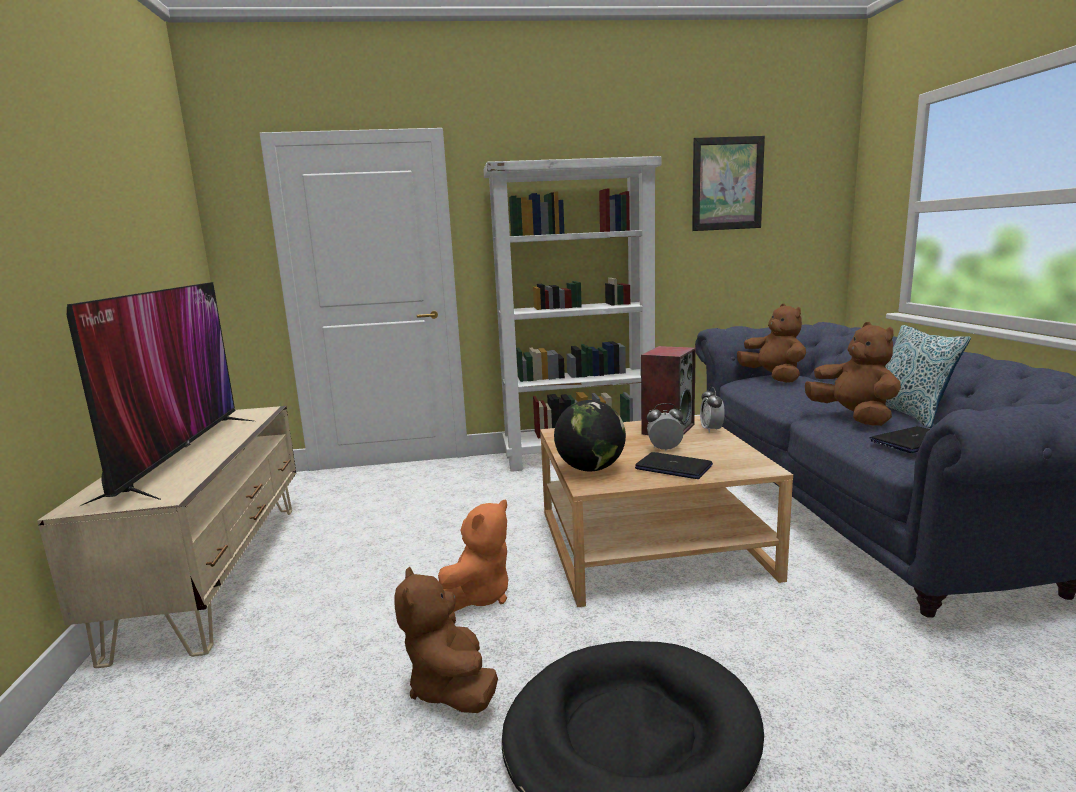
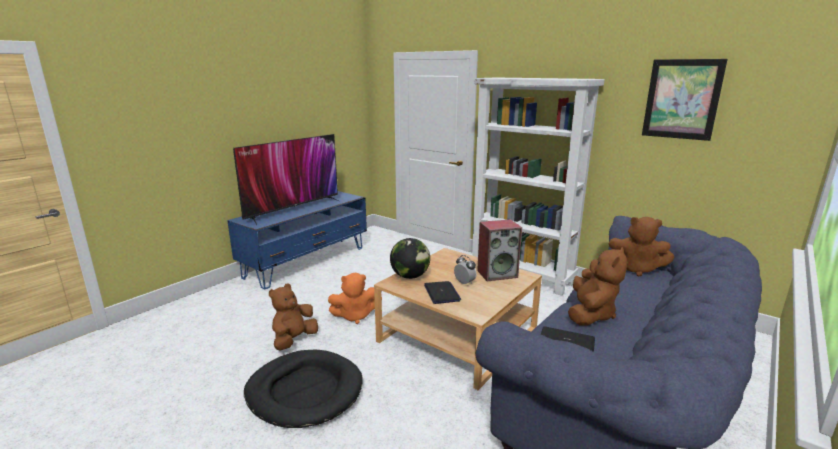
camera: 45 degrees right, 5 degrees up
(217, 571) = (307, 262): beige tv stand -> blue tv stand
(711, 430) = (517, 284): alarm clock -> none
(773, 378) = (636, 269): brown plush toy -> brown plush toy turned 90 degrees clockwise
(910, 414) = (639, 331): pillow -> none

